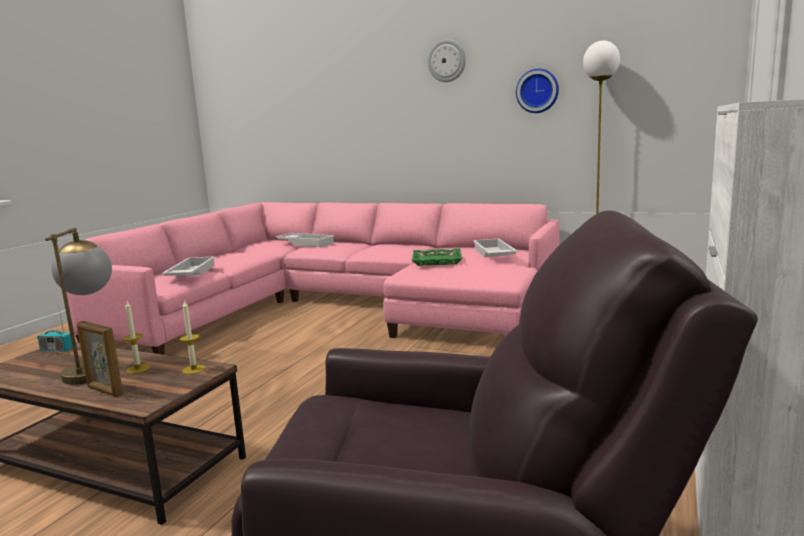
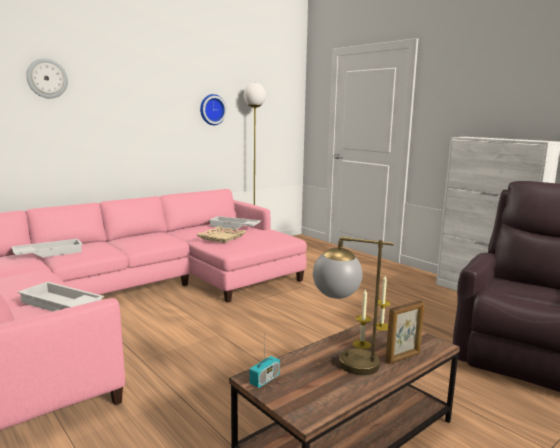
camera: 65 degrees left, 0 degrees up
(437, 261) = (222, 237): green tray -> beige tray
(447, 61) = (147, 78): wall clock -> wall clock (47, 78)

